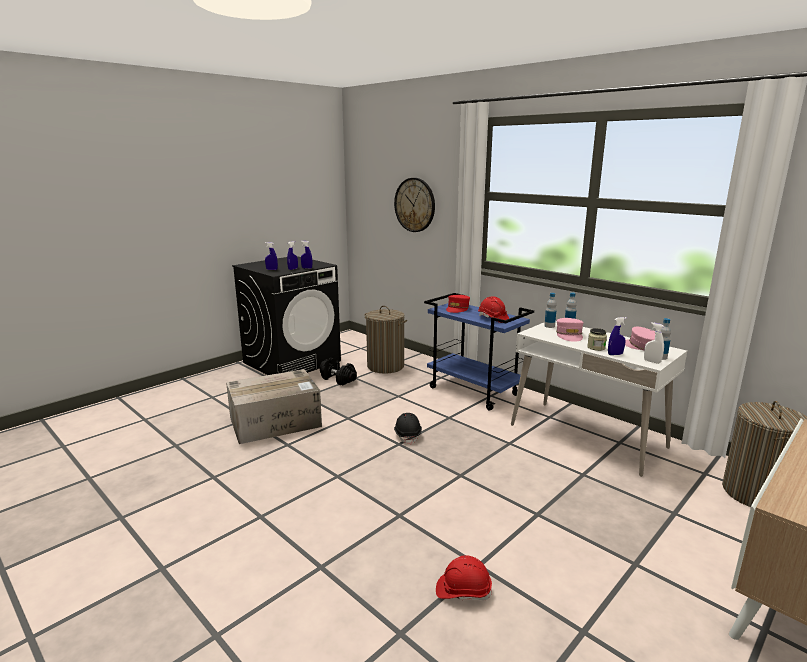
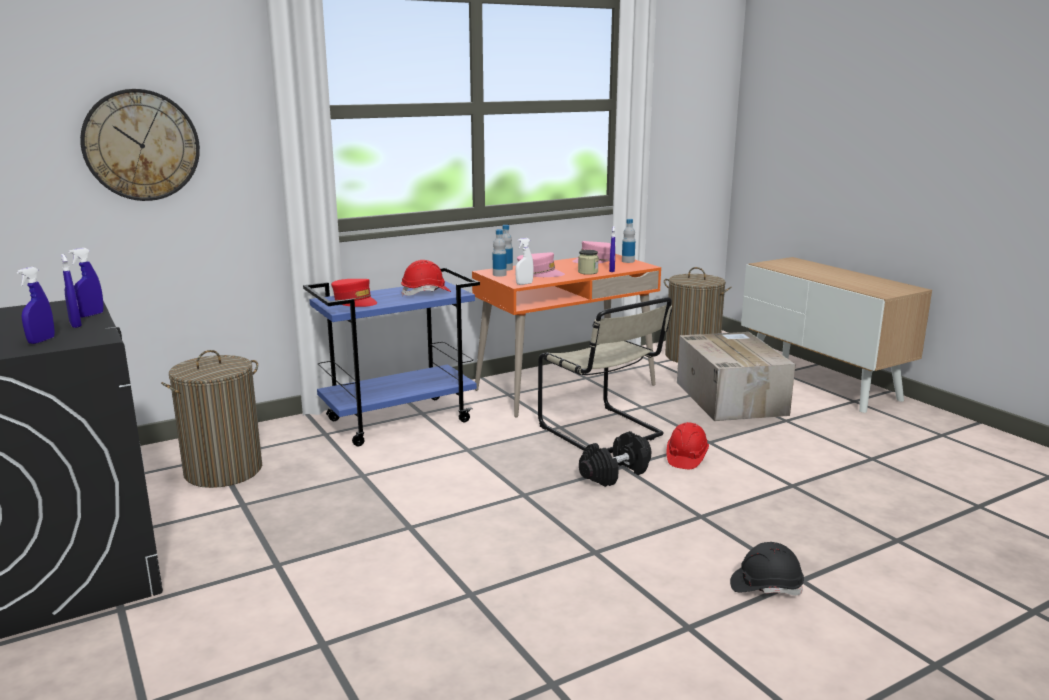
camera: 75 degrees left, 0 degrees up
(276, 421) = (367, 604): cardboard box -> cardboard box (729, 397)
(338, 379) = (229, 523): black dumbbell -> black dumbbell (615, 474)
(407, 435) = (501, 485): black hard hat -> black hard hat (765, 587)
(463, 590) = (831, 499): red hard hat -> red hard hat (686, 458)
(515, 461) = (604, 432): none -> beige chair
(587, 436) = (565, 387): white desk -> orange desk
(652, 361) = (638, 265): white spray bottle -> white spray bottle (524, 284)

